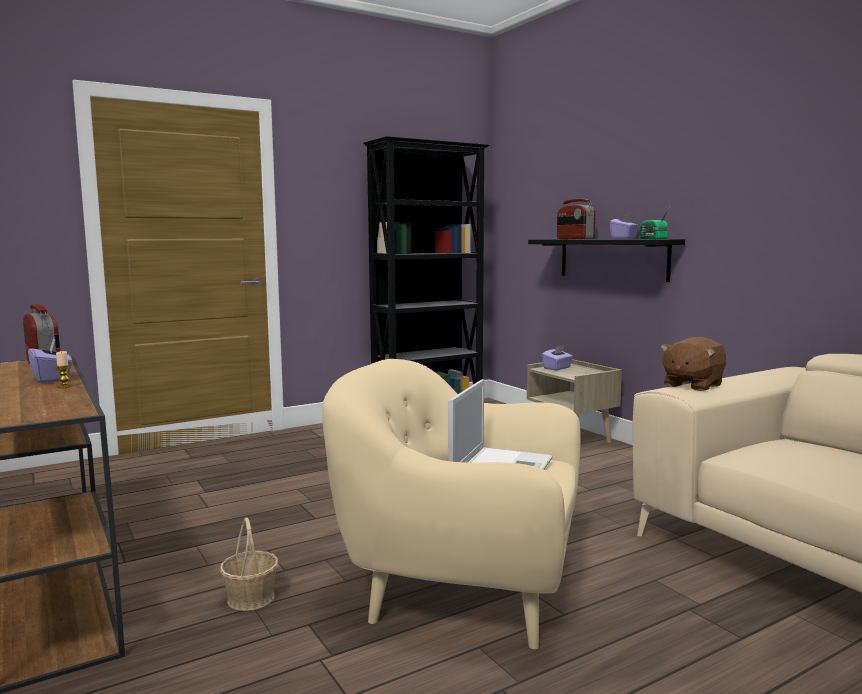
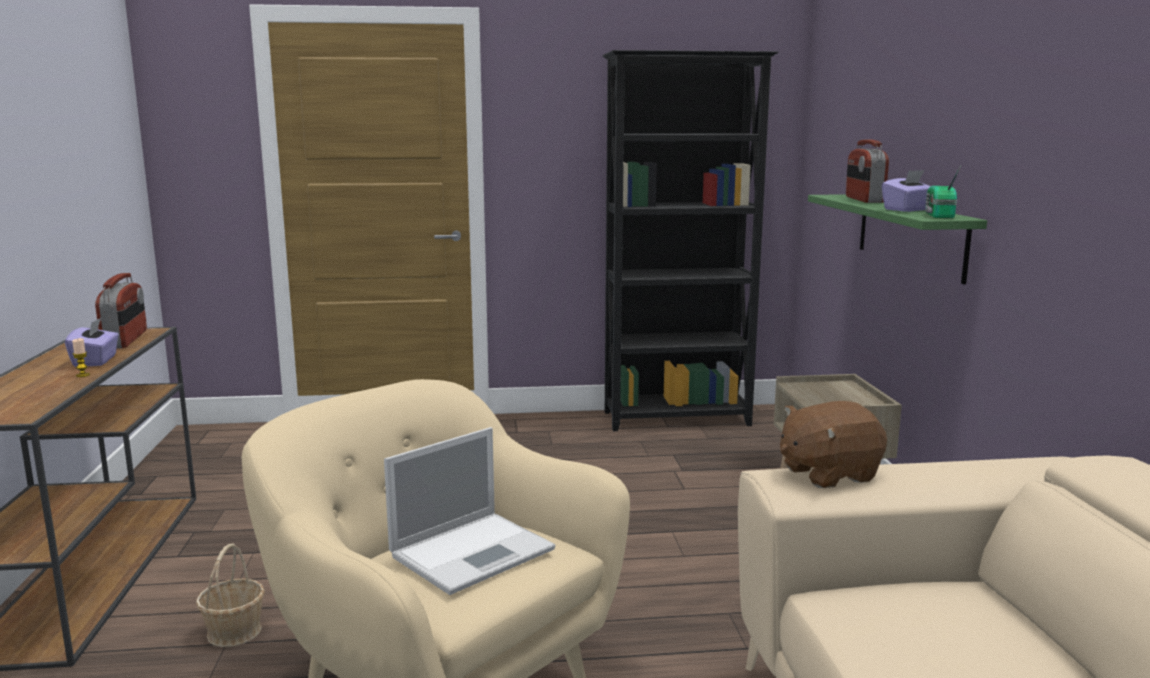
camera: 25 degrees right, 5 degrees up
(557, 368) = (818, 387): purple tissue box -> none
(612, 258) = (910, 235): black shelf -> green shelf

